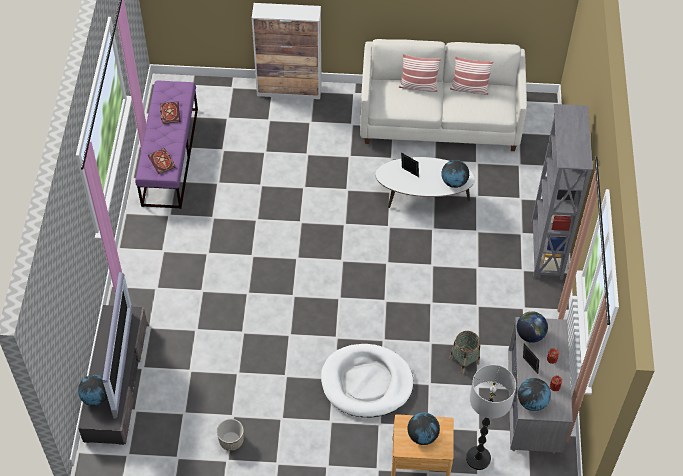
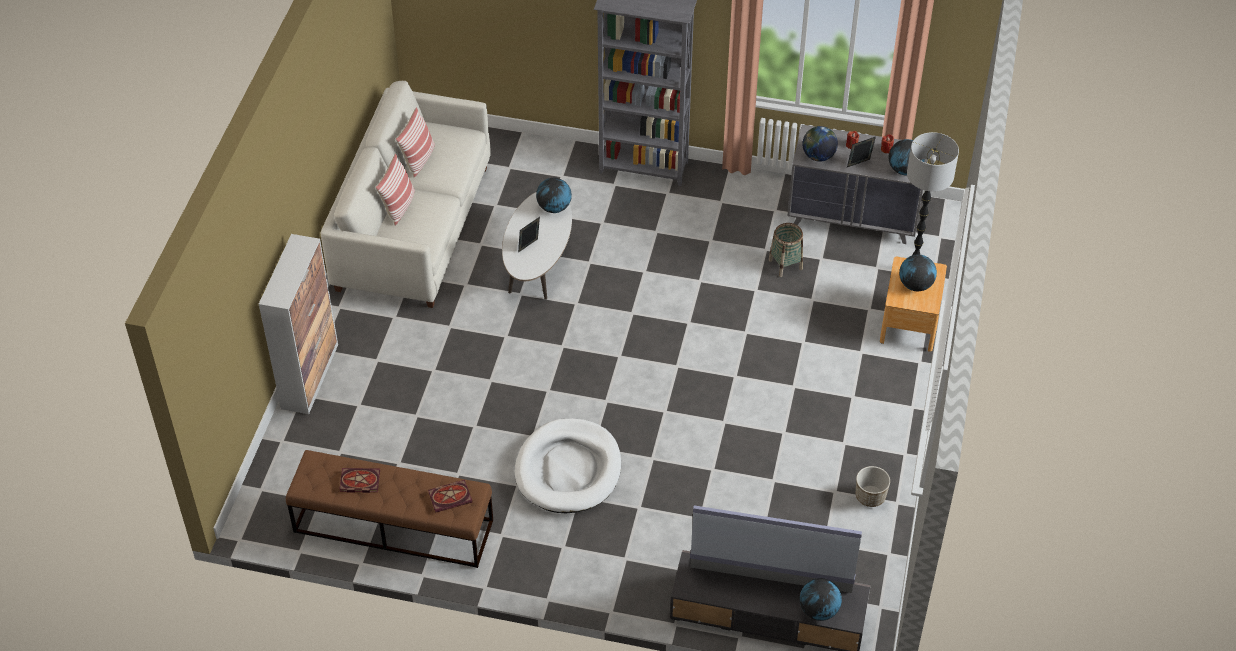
camera: 80 degrees left, 5 degrees down
(170, 156) = (393, 526): purple bench -> brown bench
(366, 383) = (804, 356): white dog bed -> white dog bed (568, 469)

